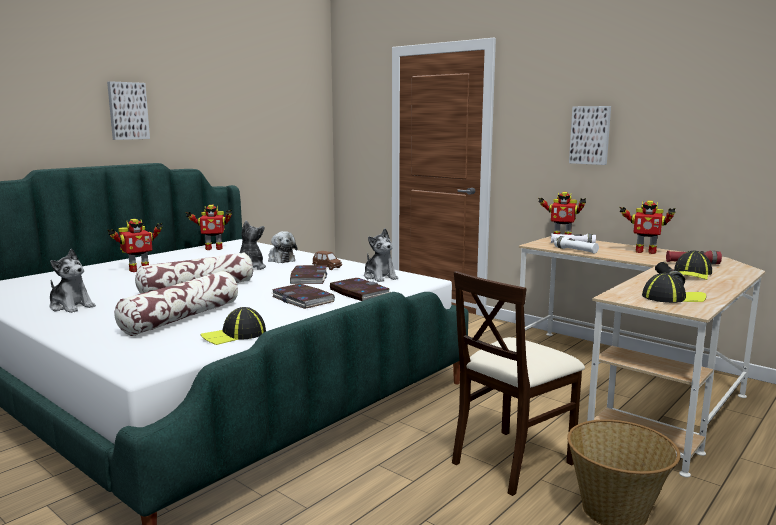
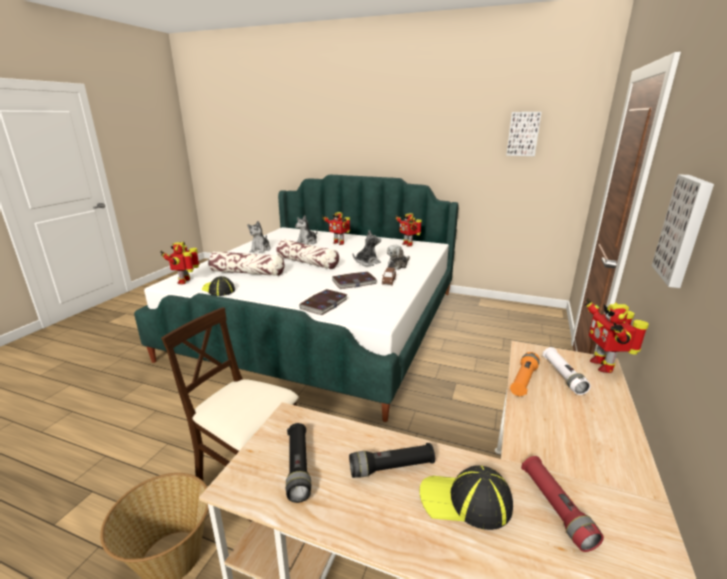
camera: 70 degrees right, 10 degrees up
(127, 111) = (388, 141): picture -> picture (523, 134)
(303, 299) = (297, 291): book -> none
(380, 277) = (375, 303): plush toy -> plush toy (307, 242)
(575, 251) = (523, 380): white flashlight -> orange flashlight
(645, 251) = (598, 448): toy robot -> toy robot (185, 281)
(672, 297) = (298, 467): cap -> black flashlight

